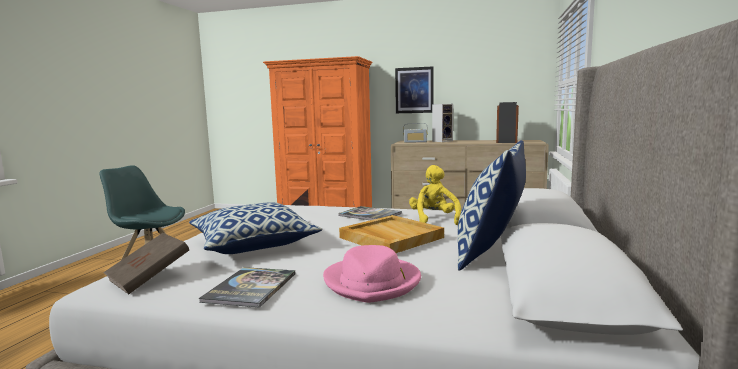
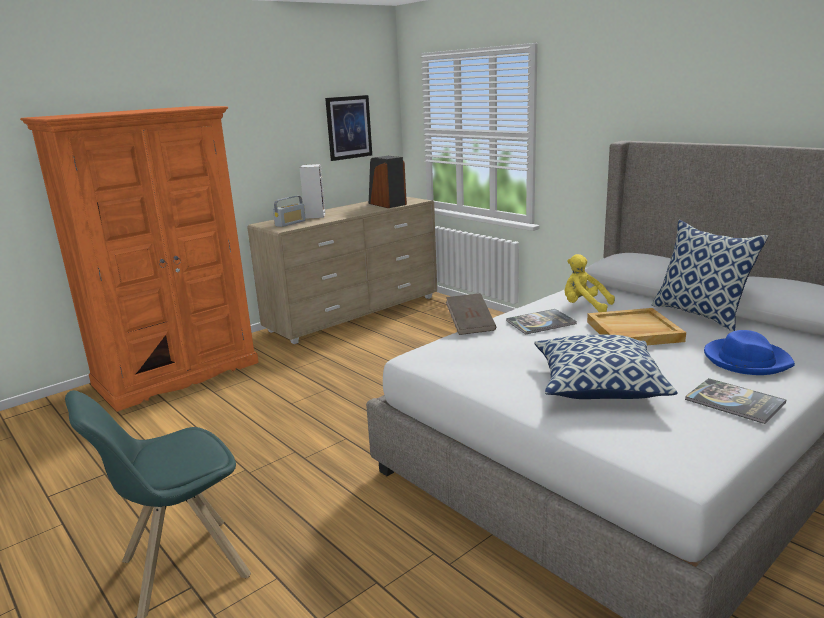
camera: 55 degrees left, 10 degrees up
(149, 278) = (679, 444): brown book -> brown book (470, 325)
(373, 282) = (746, 360): pink hat -> blue hat
(414, 90) = (255, 148): picture -> picture (348, 127)

